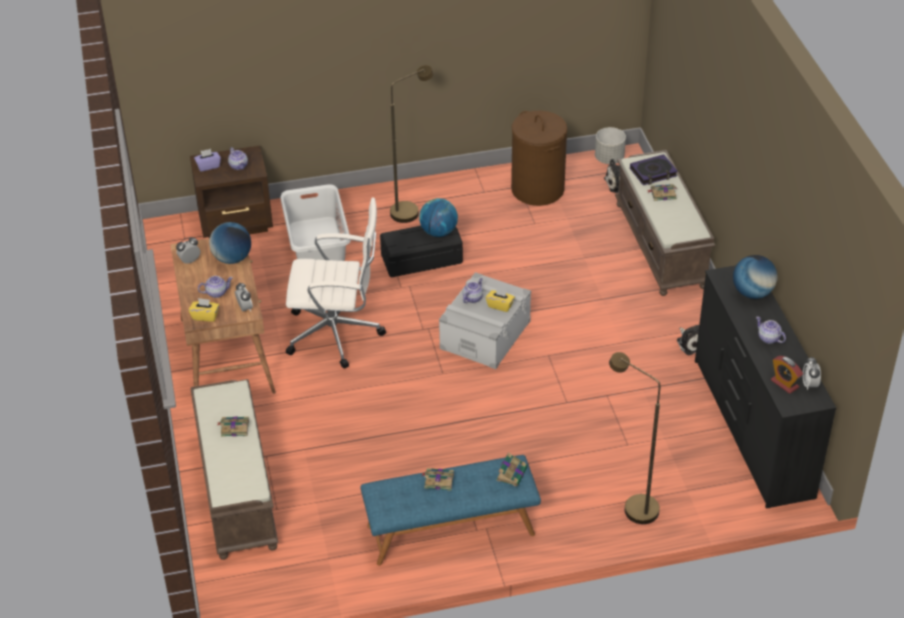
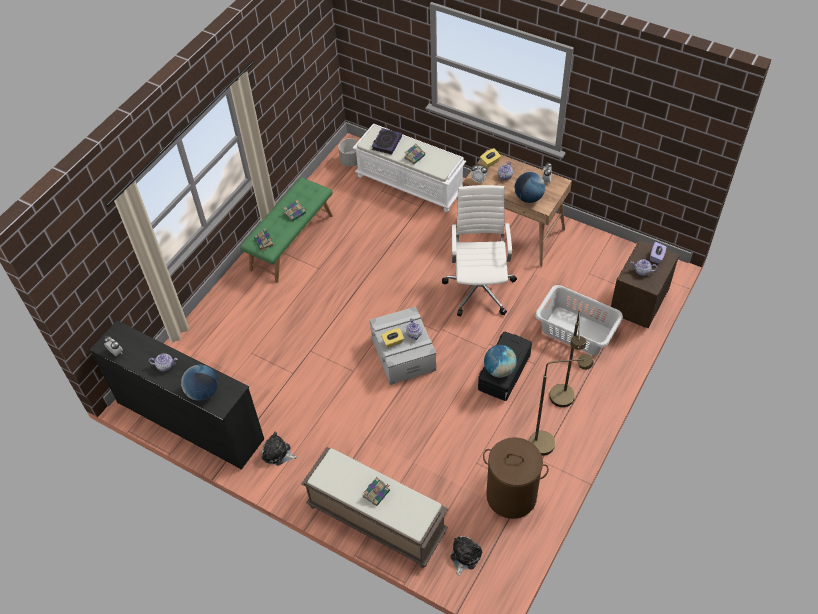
camera: 135 degrees right, 10 degrees up
(236, 489) = (411, 183): brown bench -> white bench
(337, 334) = (480, 288): white office chair -> white office chair turned 135 degrees clockwise
(451, 530) = (291, 242): blue bench -> green bench
(609, 158) = (501, 577): grey planter -> grey planter (351, 161)
(632, 506) = (215, 321): brown floor lamp -> brown floor lamp (549, 442)
(653, 173) = (404, 509): book -> book (386, 143)
(784, 384) = (131, 342): alarm clock -> none

